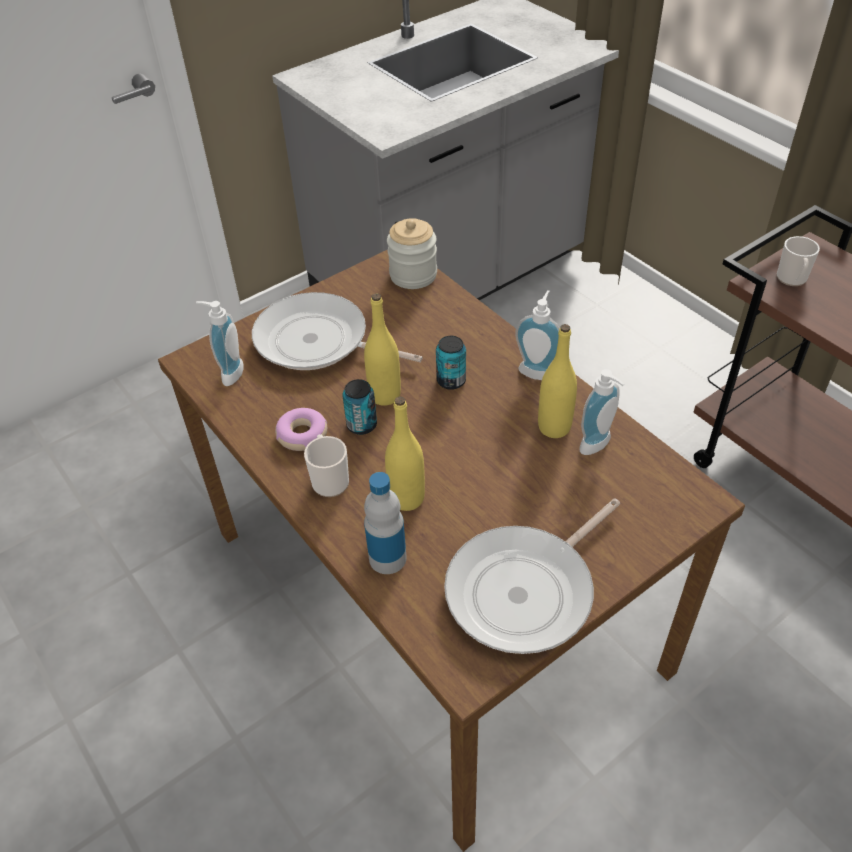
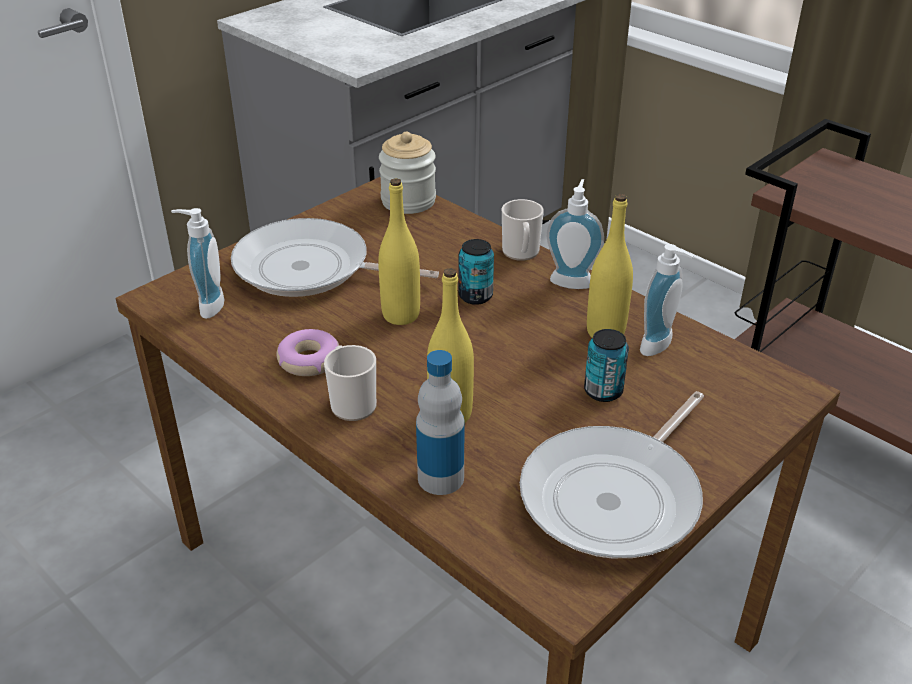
camera: 10 degrees left, 10 degrees down
(362, 425) = (379, 346): can -> can (603, 391)
(792, 279) = (819, 189): mug -> mug (521, 253)

